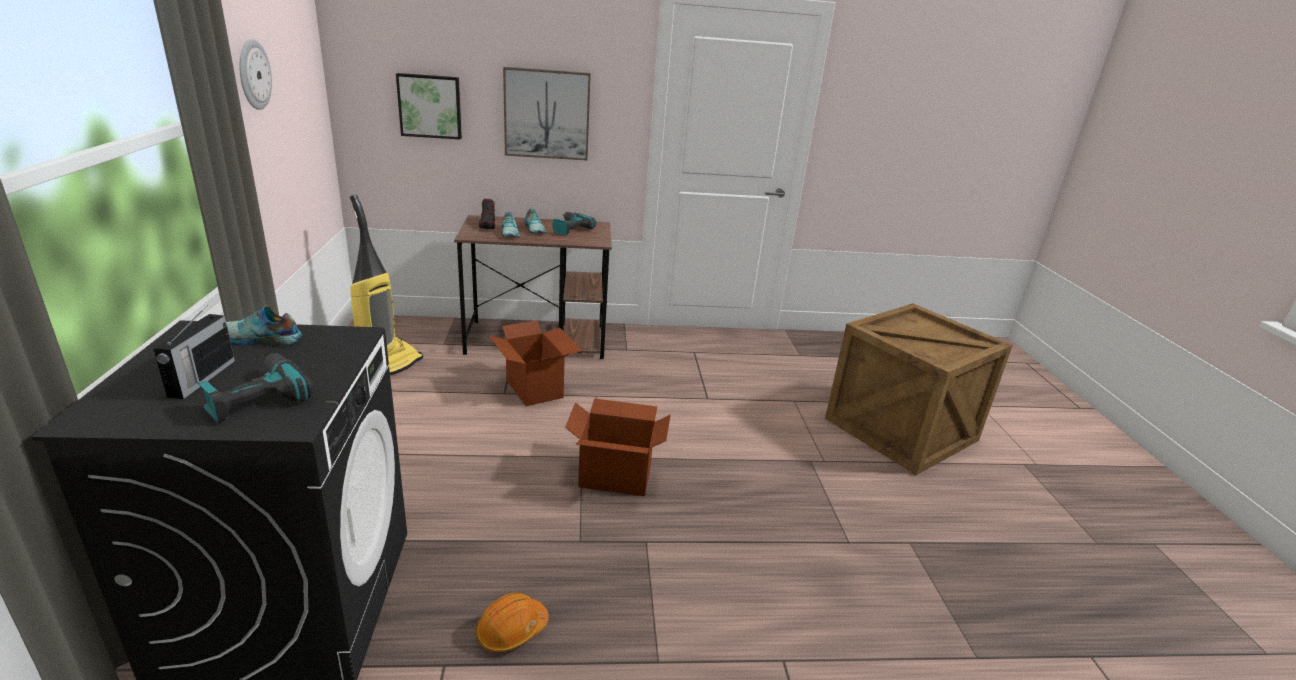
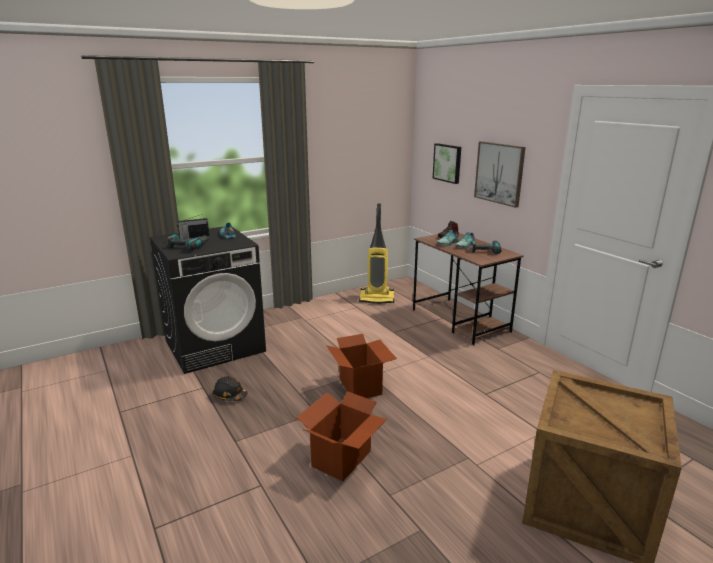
camera: 65 degrees right, 5 degrees down
(253, 74) = (339, 139): wall clock -> none
(511, 630) = (229, 395): orange hard hat -> black hard hat
(535, 388) = (410, 337): cardboard box -> cardboard box (342, 459)

